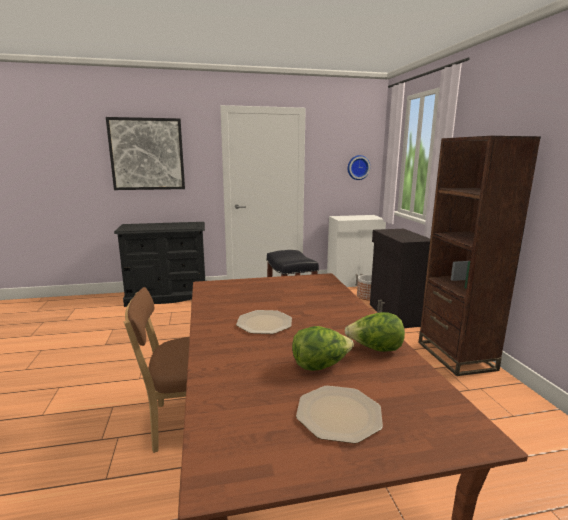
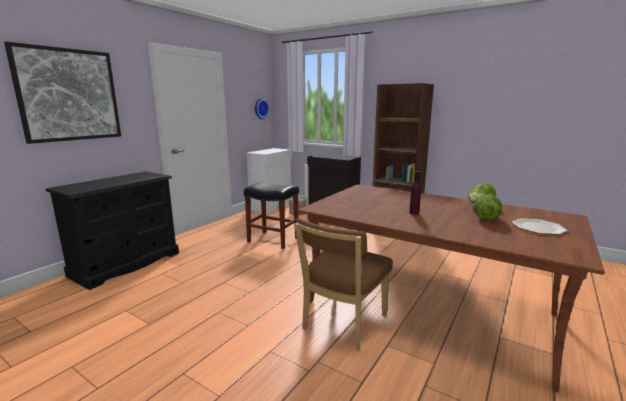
camera: 45 degrees left, 0 degrees up
(265, 323) = (414, 213): plate -> purple bottle

